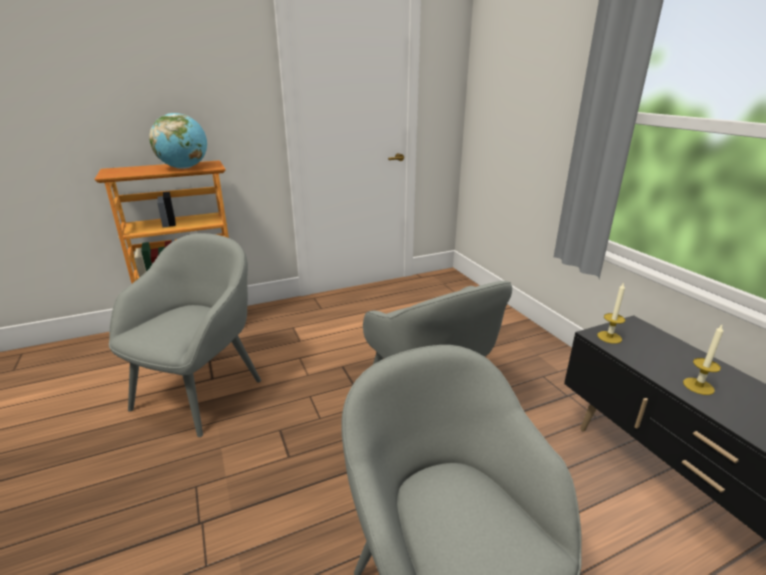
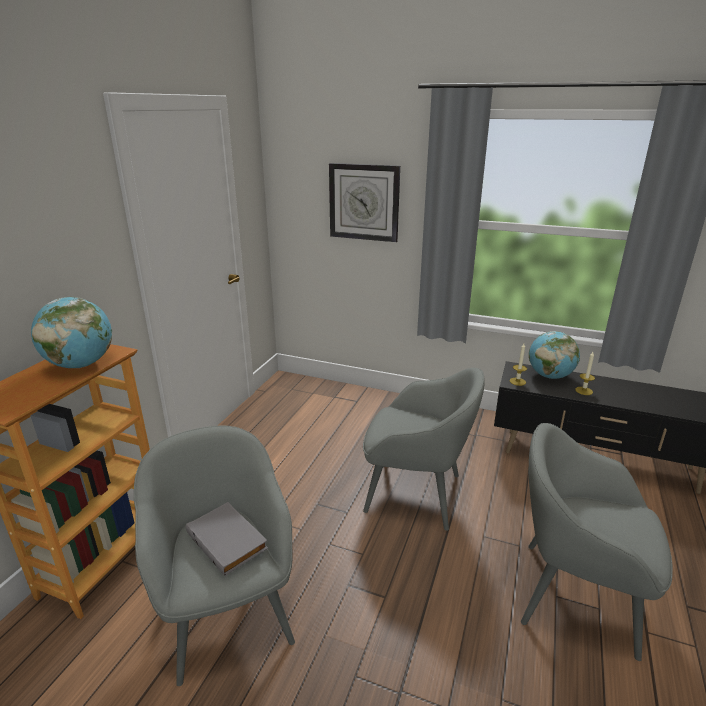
camera: 45 degrees left, 0 degrees up
(180, 322) = (228, 540): none -> grey book
(537, 91) = (364, 202): none -> wall clock
(671, 351) = (549, 376): none -> globe

